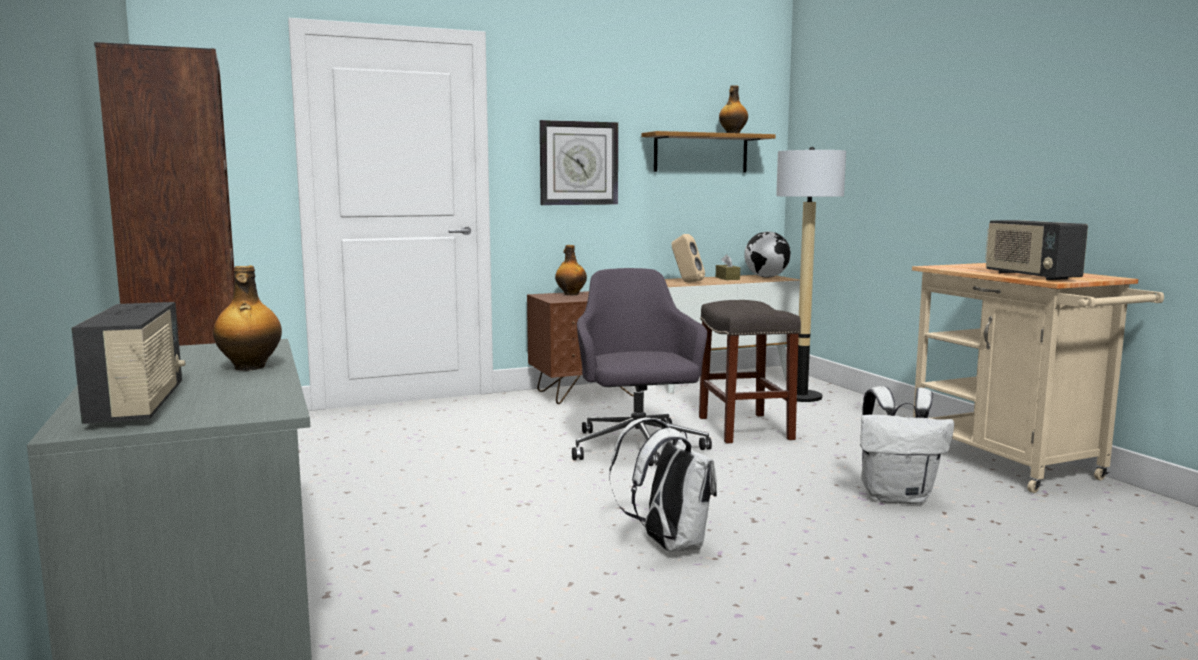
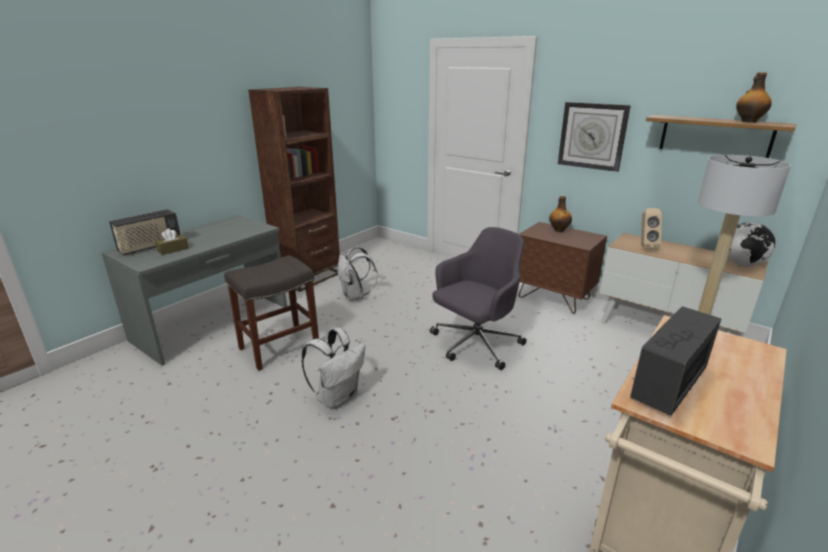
camera: 60 degrees right, 15 degrees up
(249, 367) = (216, 240): bottle -> none
(727, 278) = (698, 254): brown tissue box -> brown tissue box (173, 249)
(746, 428) = (563, 372): grey stool -> grey stool (278, 348)
(897, 497) = (491, 474): white backpack -> white backpack (355, 297)

